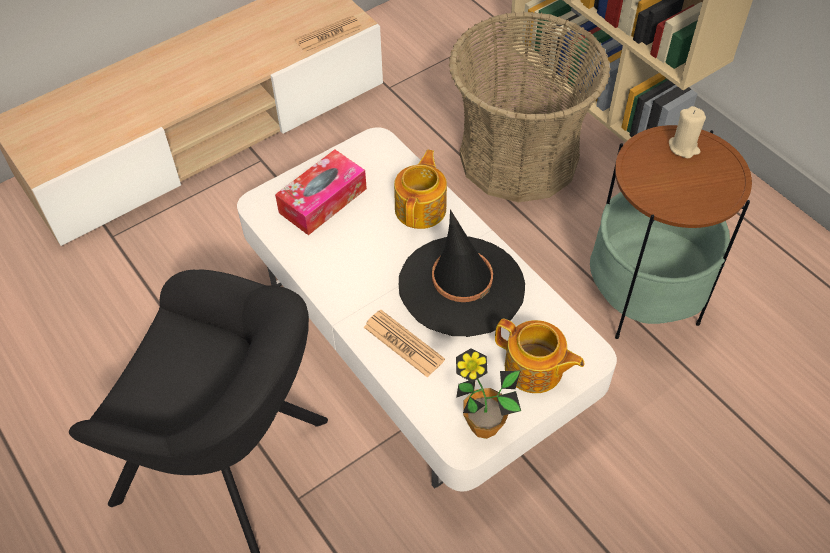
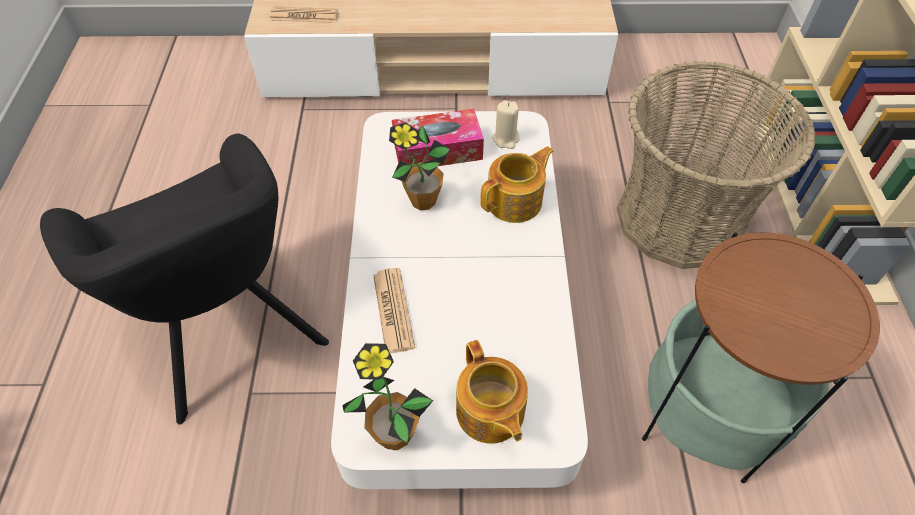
camera: 35 degrees right, 0 degrees up
(329, 34) = (566, 23): newspaper -> newspaper (304, 16)
(349, 248) = (423, 201): none -> potted plant
(461, 286) = (490, 290): black hat -> none
(684, 147) = (809, 275): beige candle -> beige candle (506, 139)

